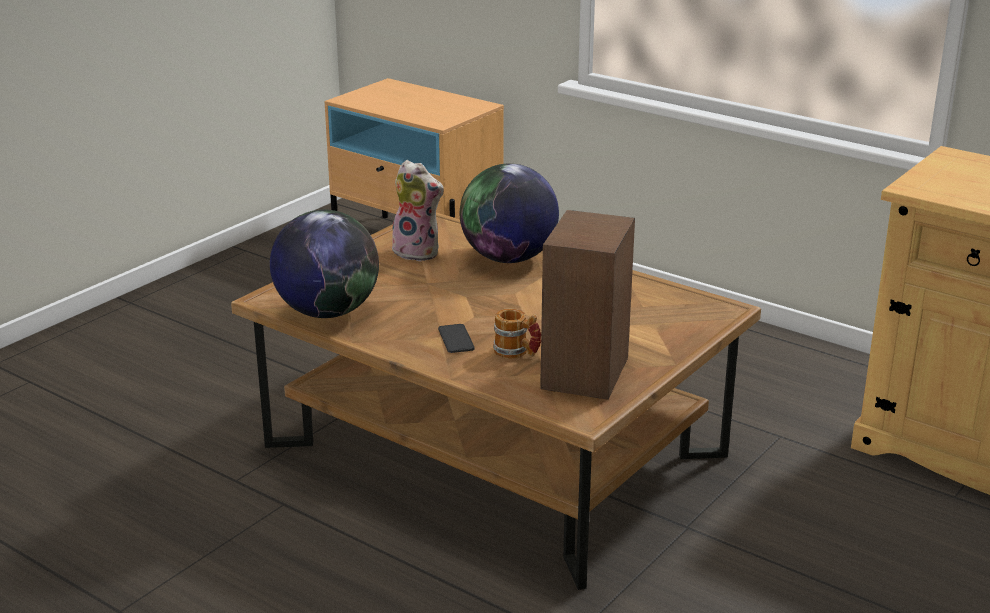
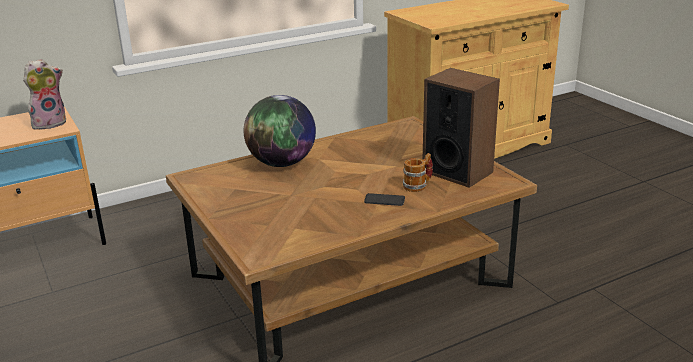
camera: 65 degrees left, 0 degrees up
(327, 312) = (304, 237): globe -> none
(419, 252) = (237, 189): plush toy -> plush toy (50, 123)

